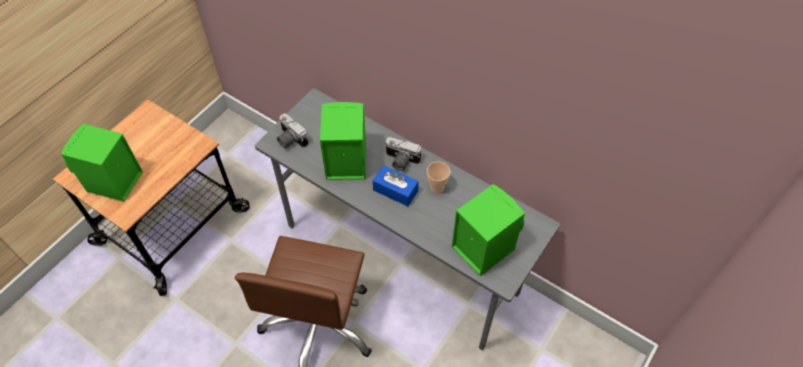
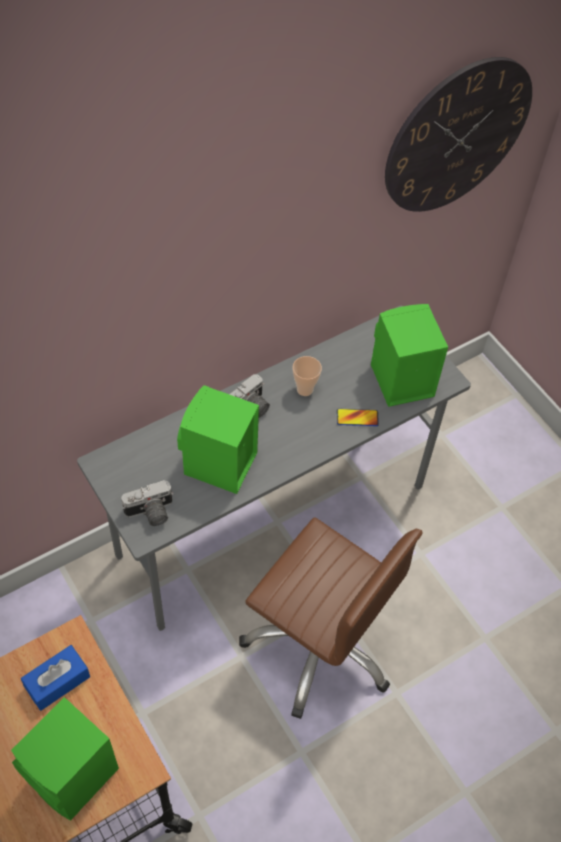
camera: 70 degrees left, 0 degrees up
(395, 190) = (288, 430): blue tissue box -> blue tissue box (57, 682)
(430, 230) = (357, 418): none -> phone
(641, 122) = (457, 136): none -> wall clock

